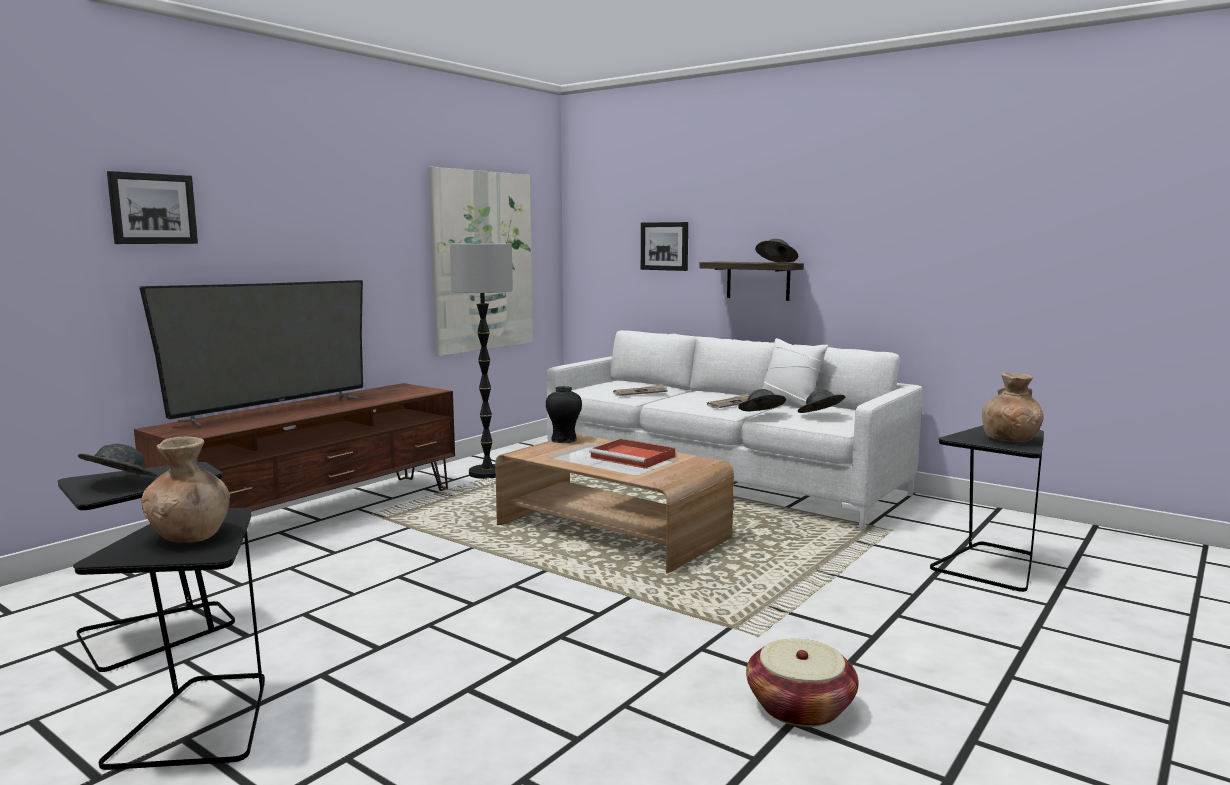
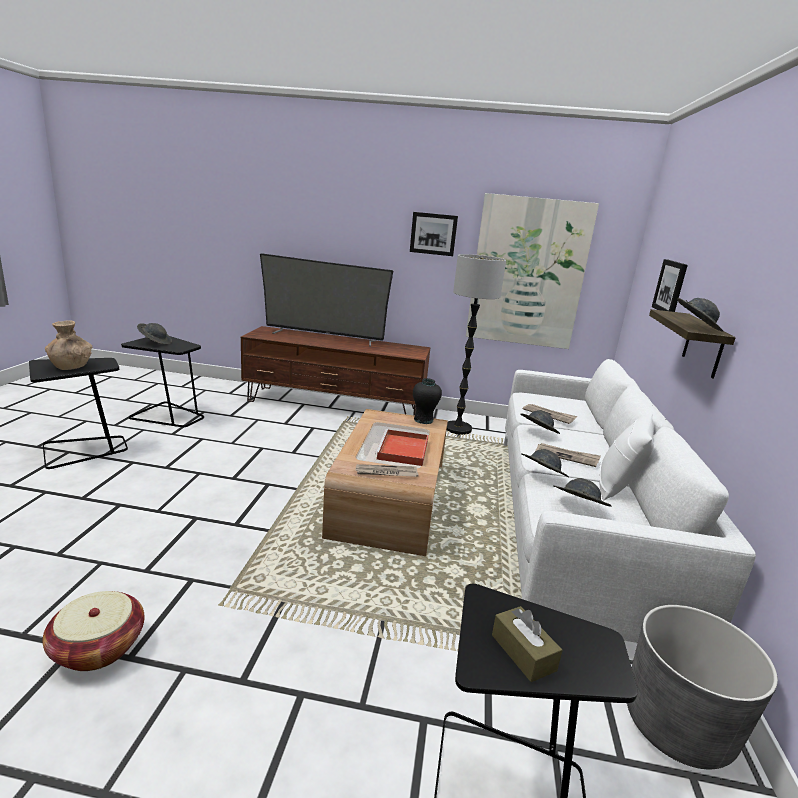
camera: 60 degrees right, 10 degrees up
(152, 209) = (285, 212): picture -> picture (433, 234)
(678, 401) = (537, 433): none -> grey hat
(679, 469) = (386, 473): none -> newspaper
(949, 512) = (677, 725): none -> grey planter
(1010, 439) = (523, 652): brown vase -> brown tissue box

